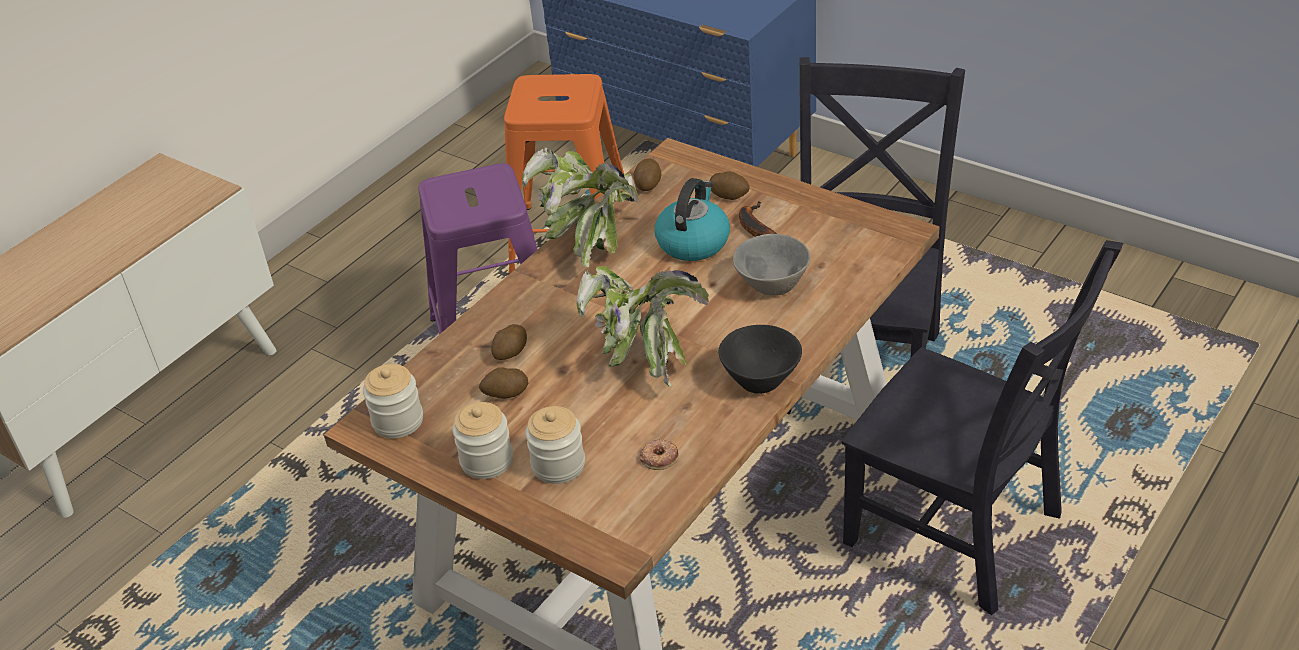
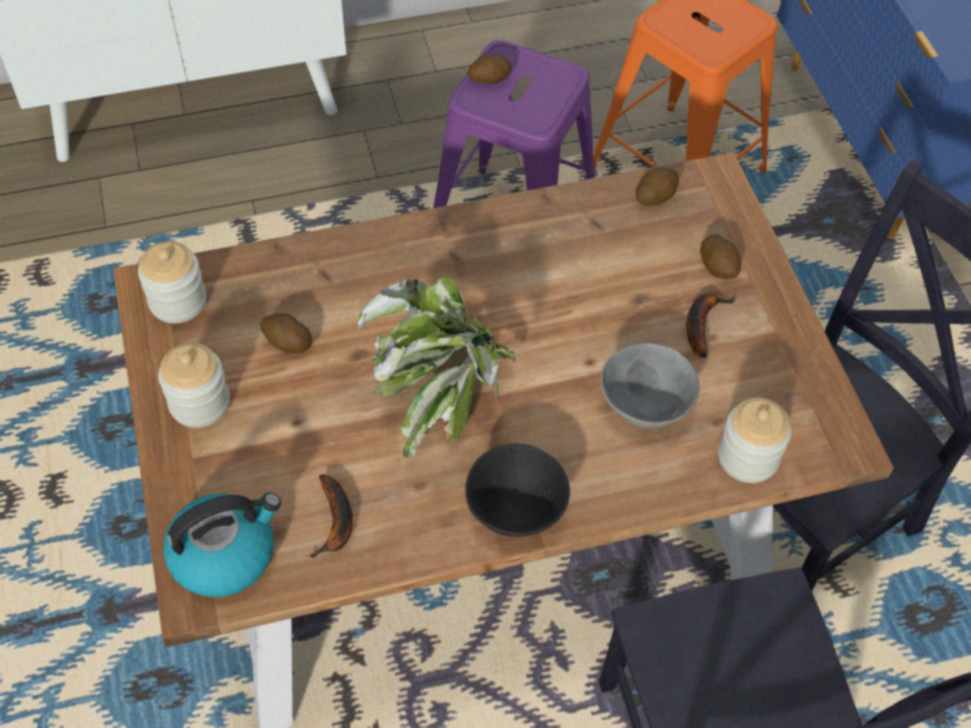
camera: 35 degrees right, 15 degrees up
(510, 353) = (337, 300): potato -> potato (489, 79)
(558, 465) = (248, 458): jar -> jar (748, 457)
(591, 239) = (536, 223): potted plant -> none
(659, 457) = (335, 523): donut -> banana
(693, 242) = (625, 297): kettle -> kettle (224, 554)

